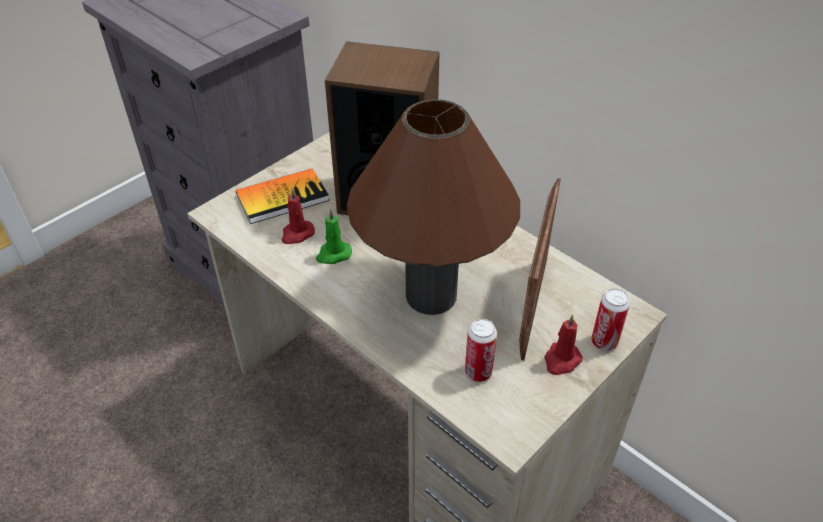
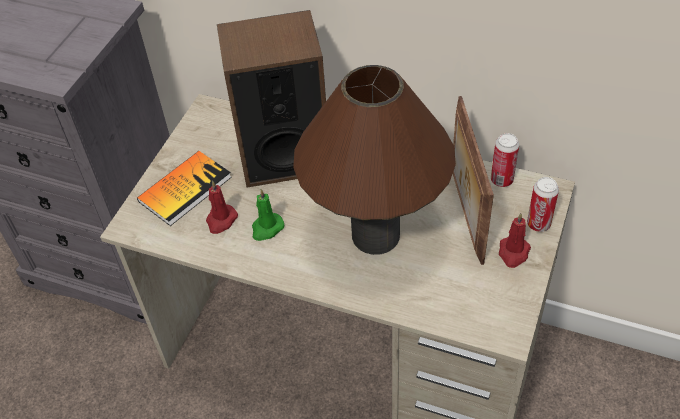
camera: 20 degrees left, 5 degrees up
(478, 372) = (452, 289): can -> can (501, 180)

